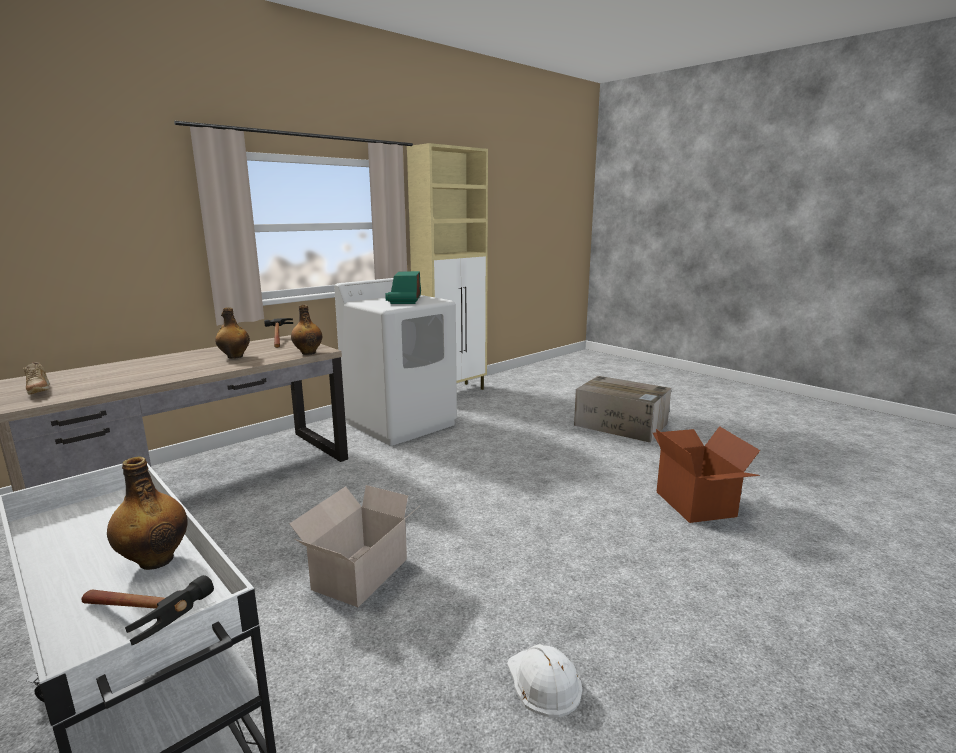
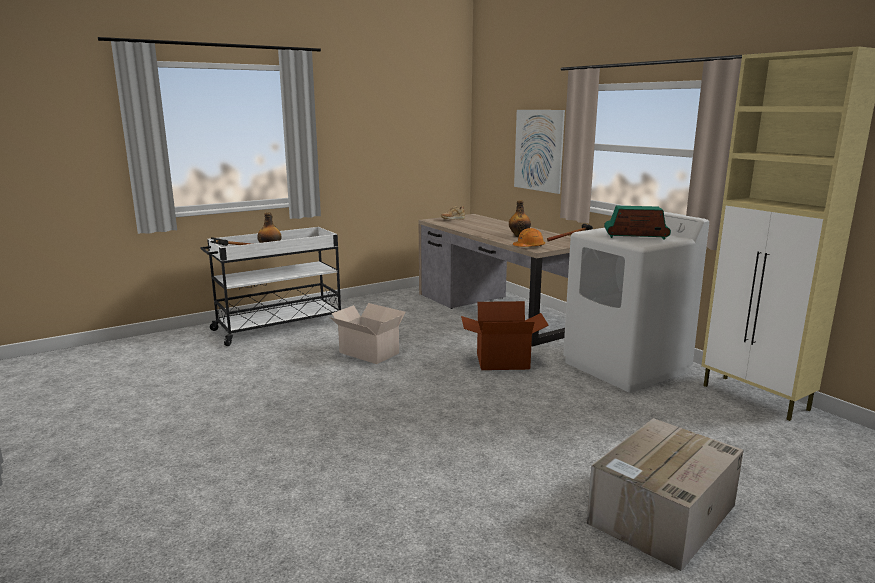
camera: 100 degrees right, 0 degrees up
(123, 243) = (538, 150): none -> picture
(308, 353) = (529, 247): bottle -> orange hard hat
(543, 682) = (246, 390): white hard hat -> none
(696, 504) = (396, 503): cardboard box -> cardboard box (502, 362)

